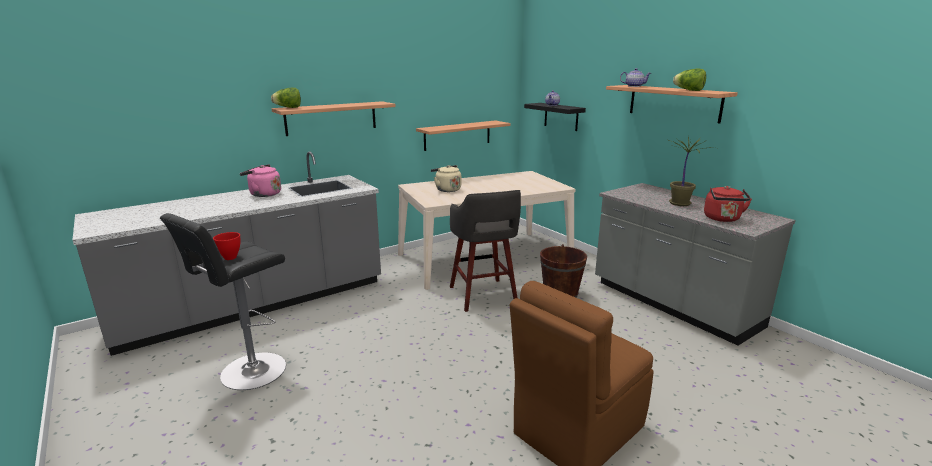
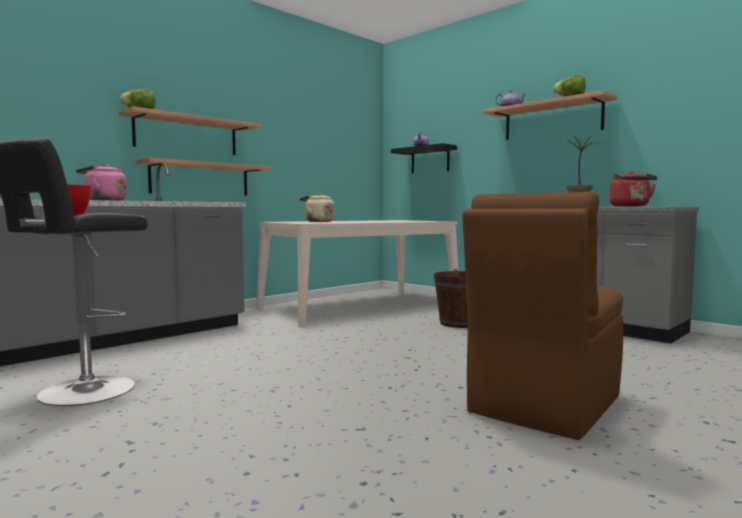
camera: 10 degrees left, 15 degrees down
(457, 135) = (321, 179): shelf -> shelf (200, 179)
(483, 296) = (372, 328): grey stool -> none

